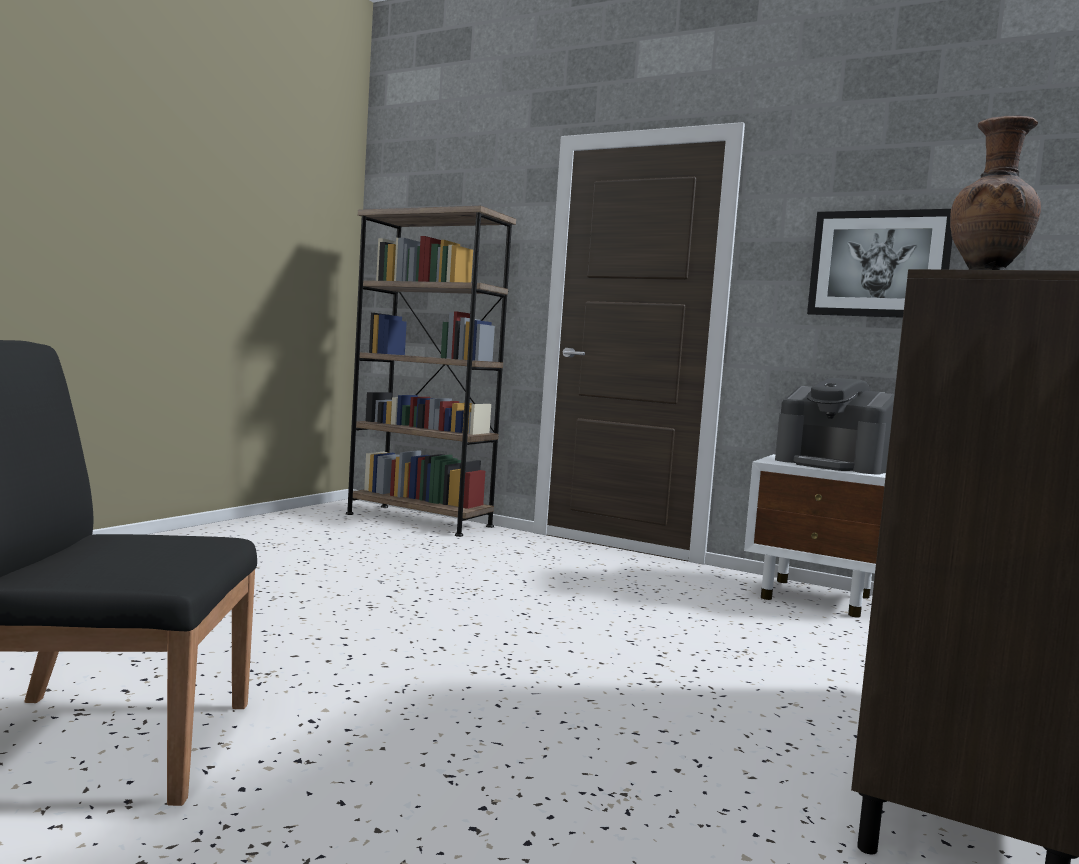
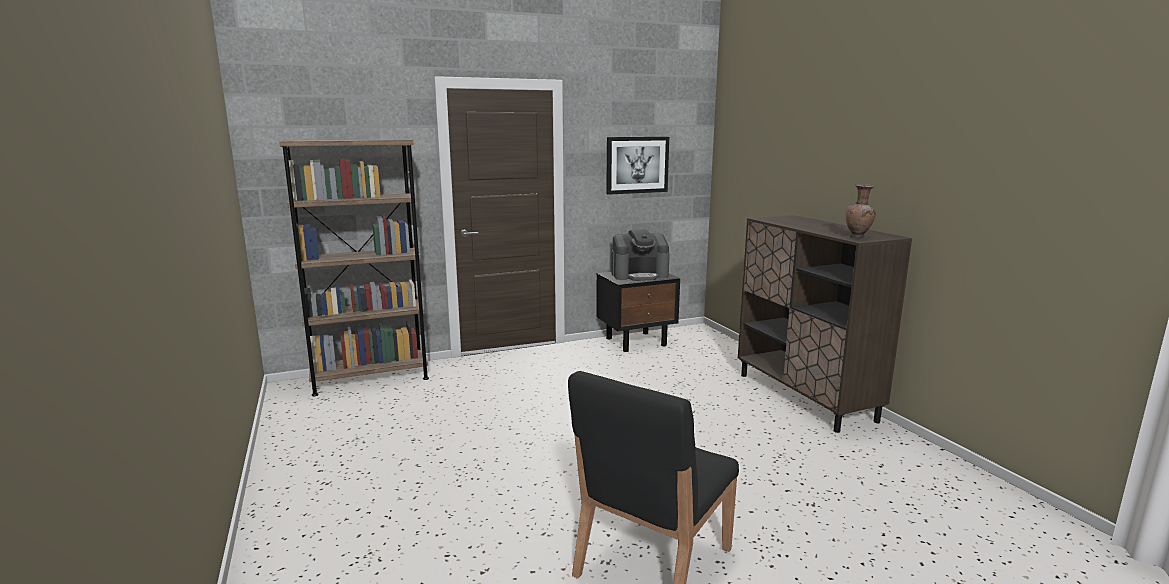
camera: 50 degrees left, 10 degrees up
(817, 598) = (636, 341): white nightstand -> black nightstand

